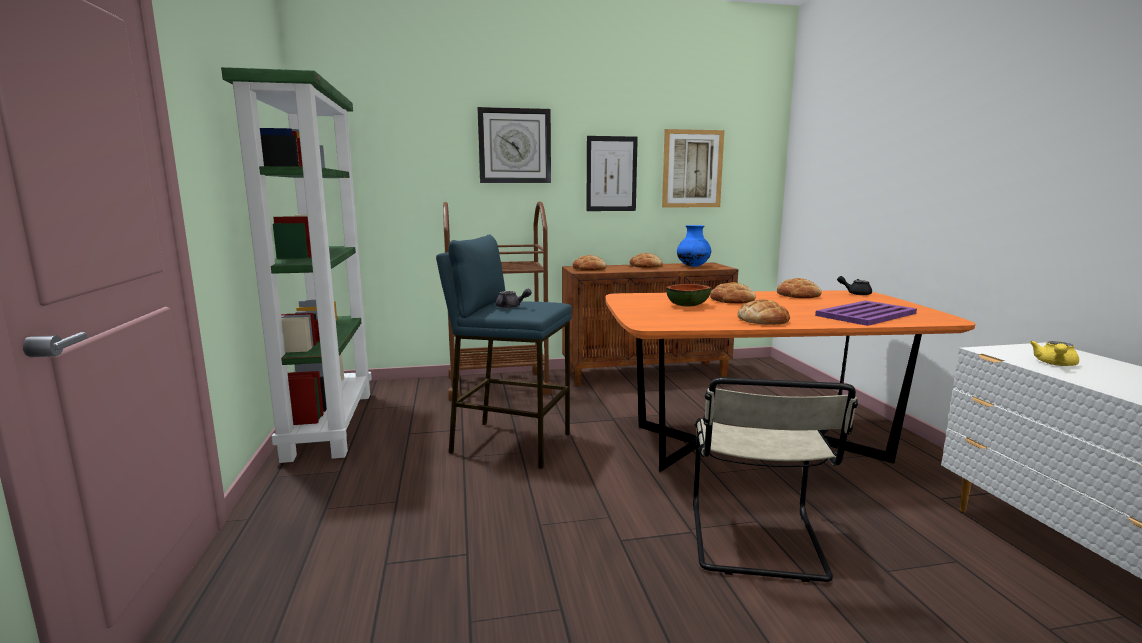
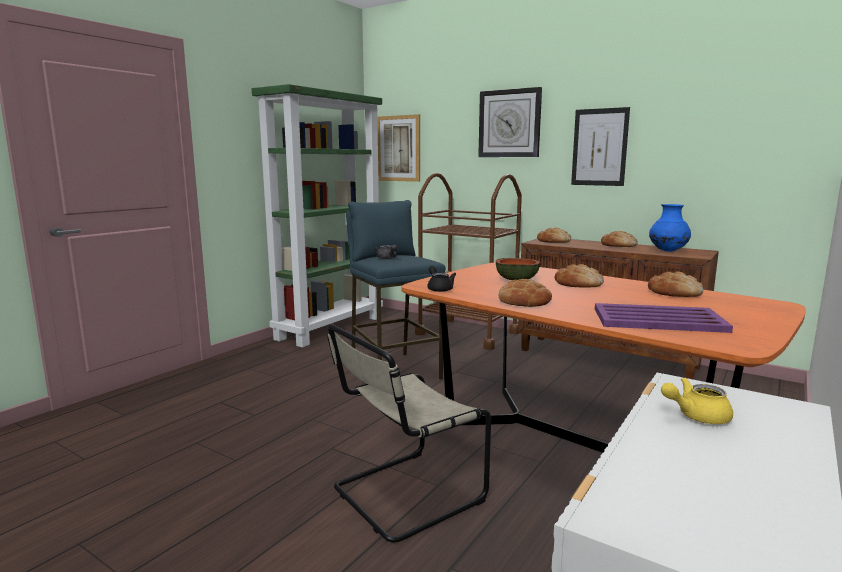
camera: 45 degrees right, 0 degrees up
(692, 169) = (697, 140): picture -> picture (398, 148)
(855, 293) = (763, 303): black teapot -> black teapot (439, 288)

